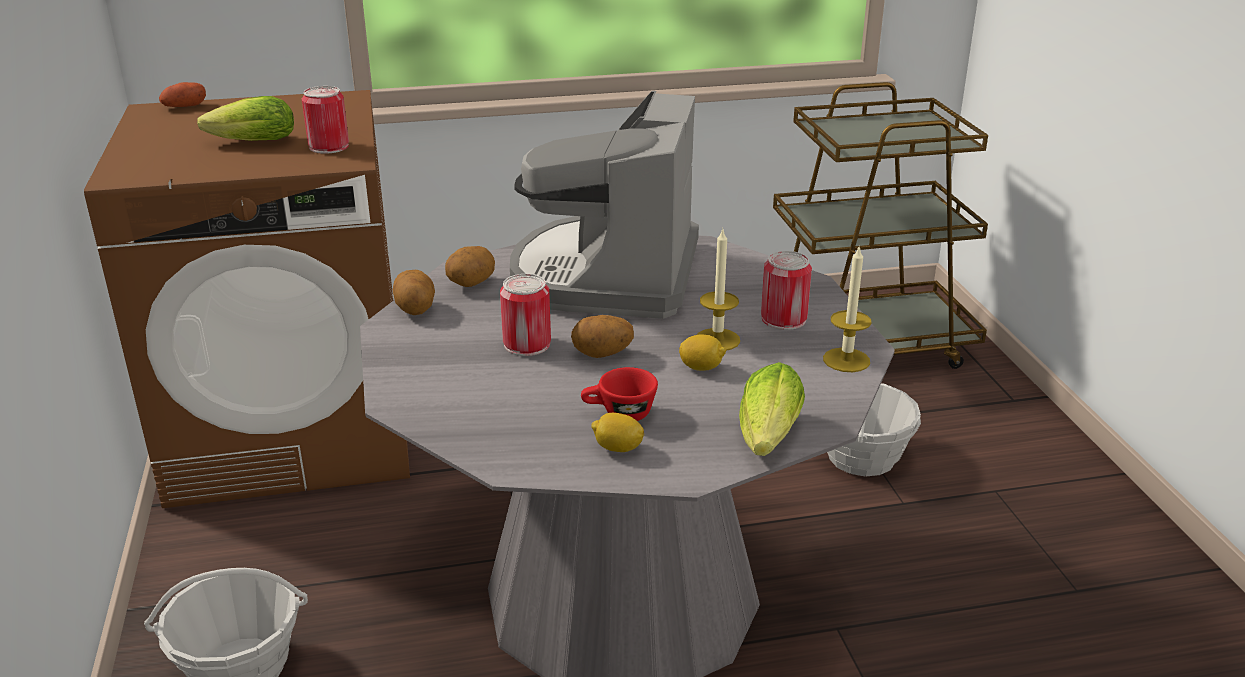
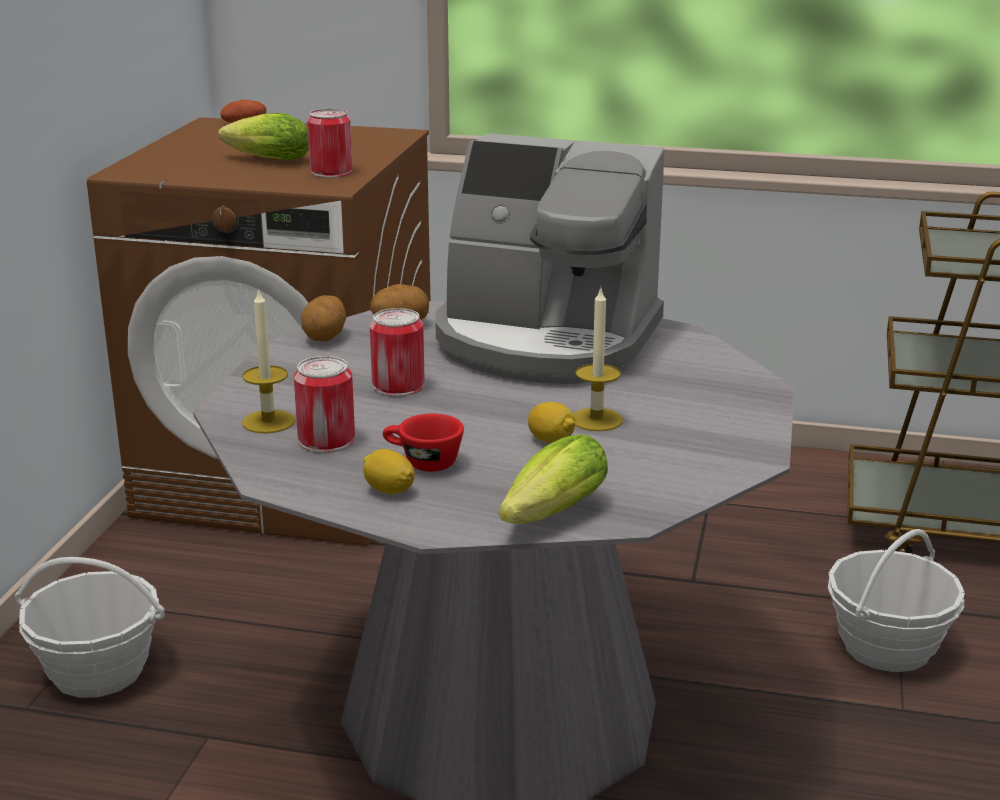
camera: 25 degrees right, 5 degrees down
(602, 355) = (462, 409): potato -> none
(608, 275) = (546, 342): coffee machine -> coffee machine turned 105 degrees counterclockwise
(783, 319) = (692, 415): can -> can (326, 440)
(846, 360) = (719, 466): candle -> candle (268, 422)

